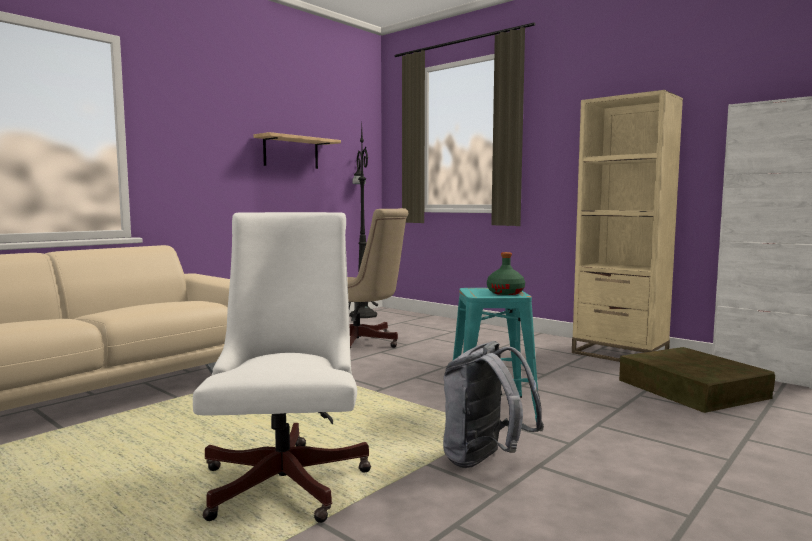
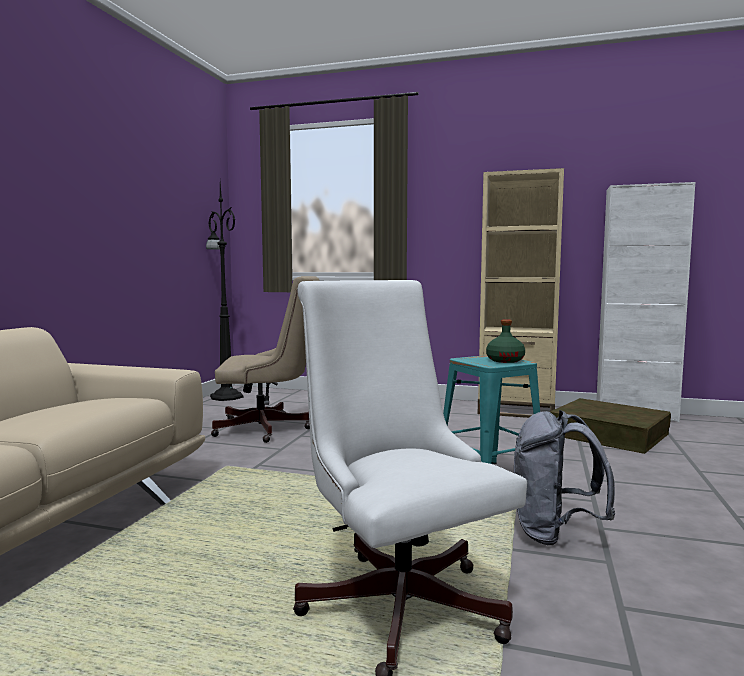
camera: 25 degrees left, 0 degrees up
(291, 152) = (148, 210): shelf -> none

